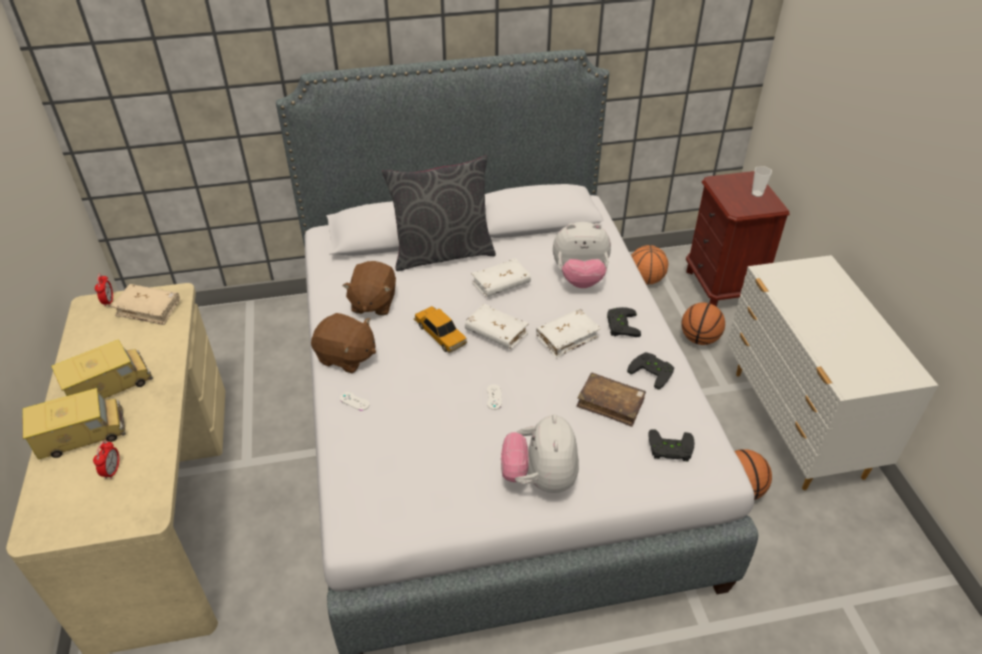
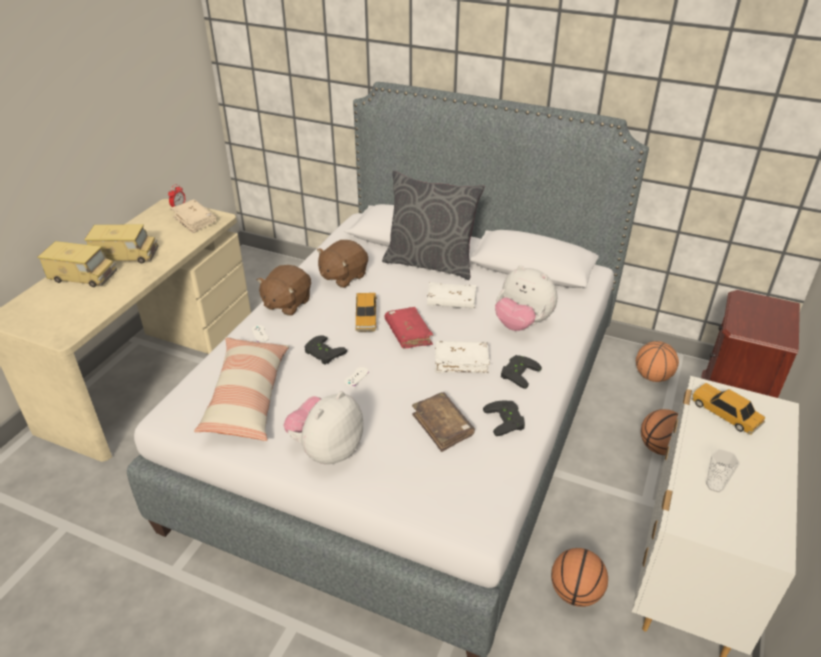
camera: 35 degrees right, 5 degrees down
(112, 471) = (74, 303): alarm clock -> none
(346, 357) = (286, 303): brown plush toy -> brown plush toy turned 60 degrees clockwise
(414, 471) = (247, 397): none -> pillow
(496, 333) = (408, 333): white book -> red book
(670, 450) = (453, 486): black game controller -> black game controller (322, 353)
(757, 193) = (777, 322): cup -> cup (714, 485)
(797, 286) = (725, 413): none -> toy car

